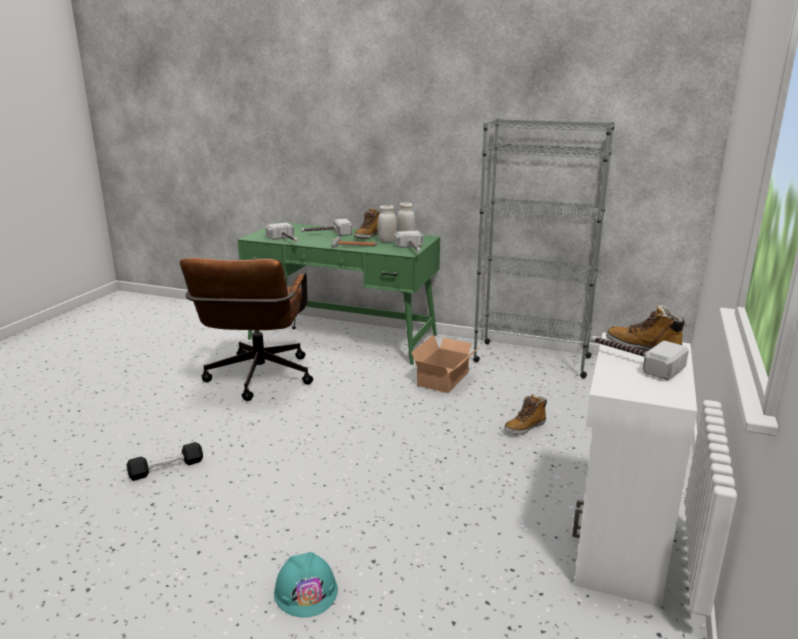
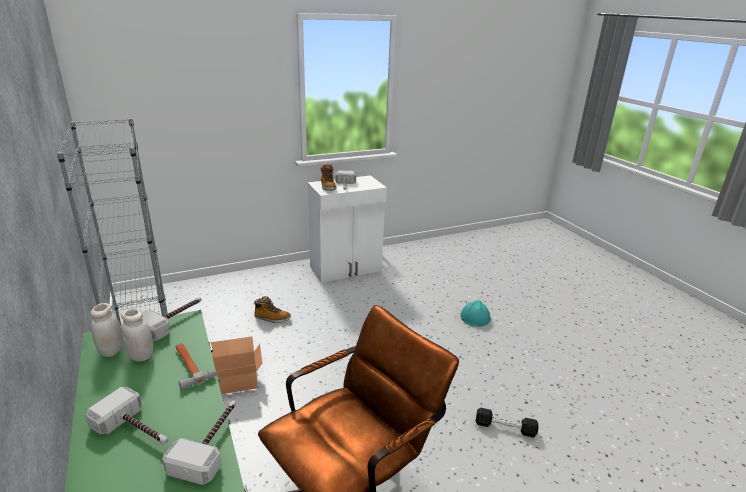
camera: 135 degrees left, 5 degrees up
(368, 236) = (122, 384): boot -> none

